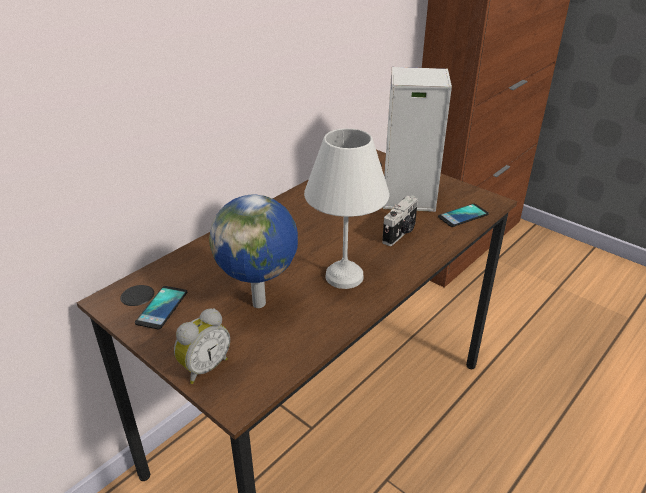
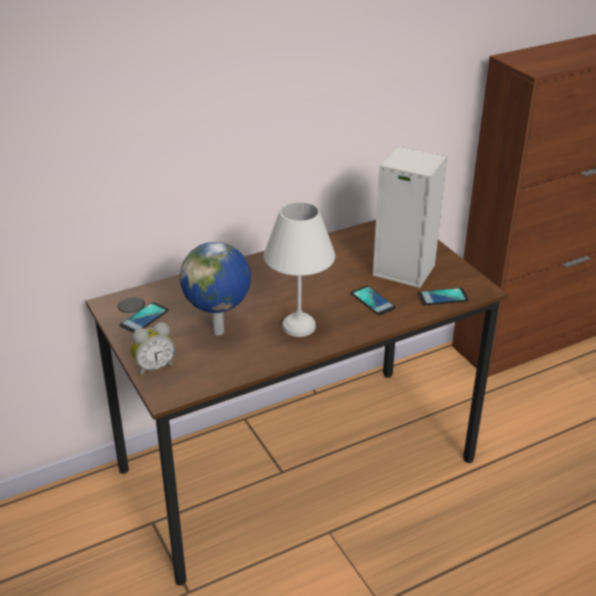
camera: 20 degrees right, 0 degrees up
(400, 233) = (372, 301): camera -> phone

